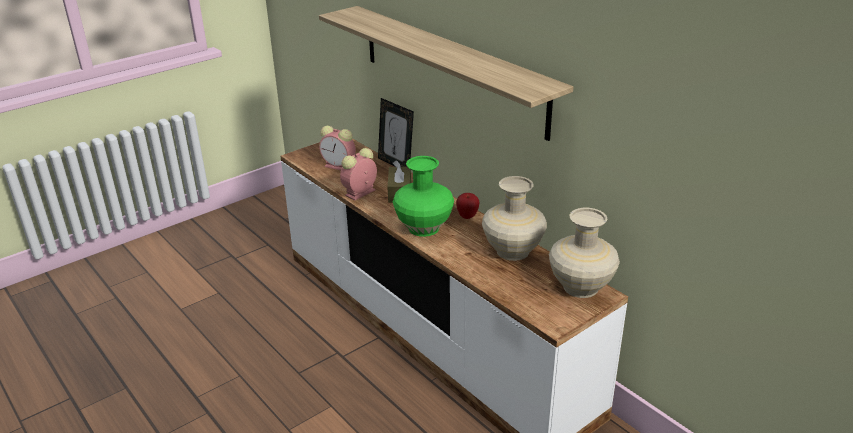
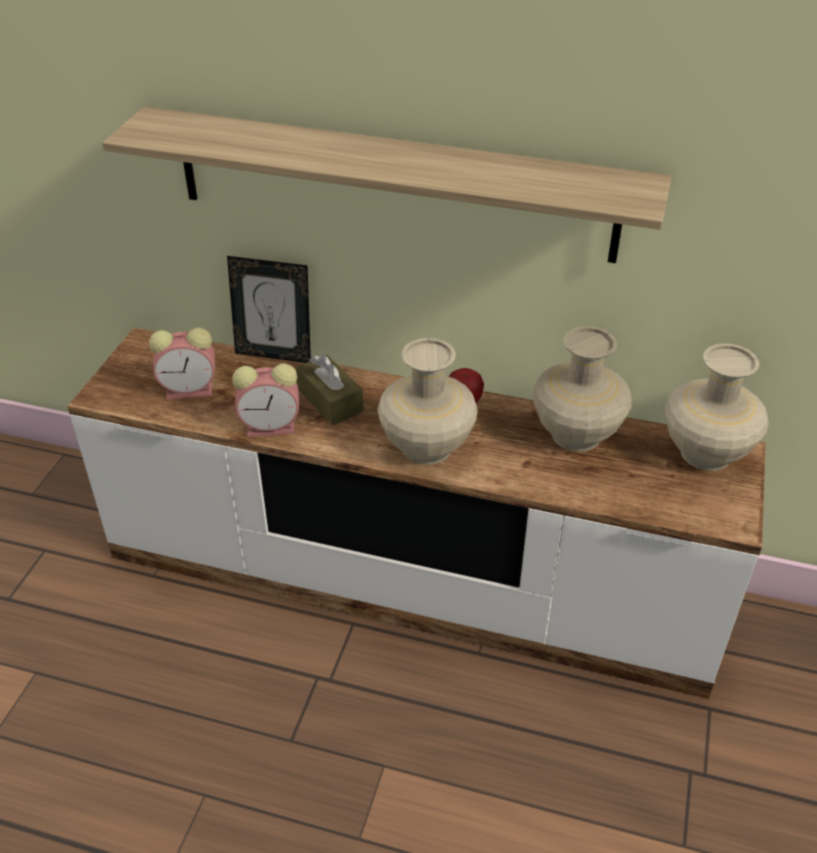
camera: 35 degrees left, 10 degrees up
(359, 193) = (272, 426): alarm clock -> alarm clock turned 105 degrees counterclockwise
(423, 228) = (426, 448): green vase -> beige vase

